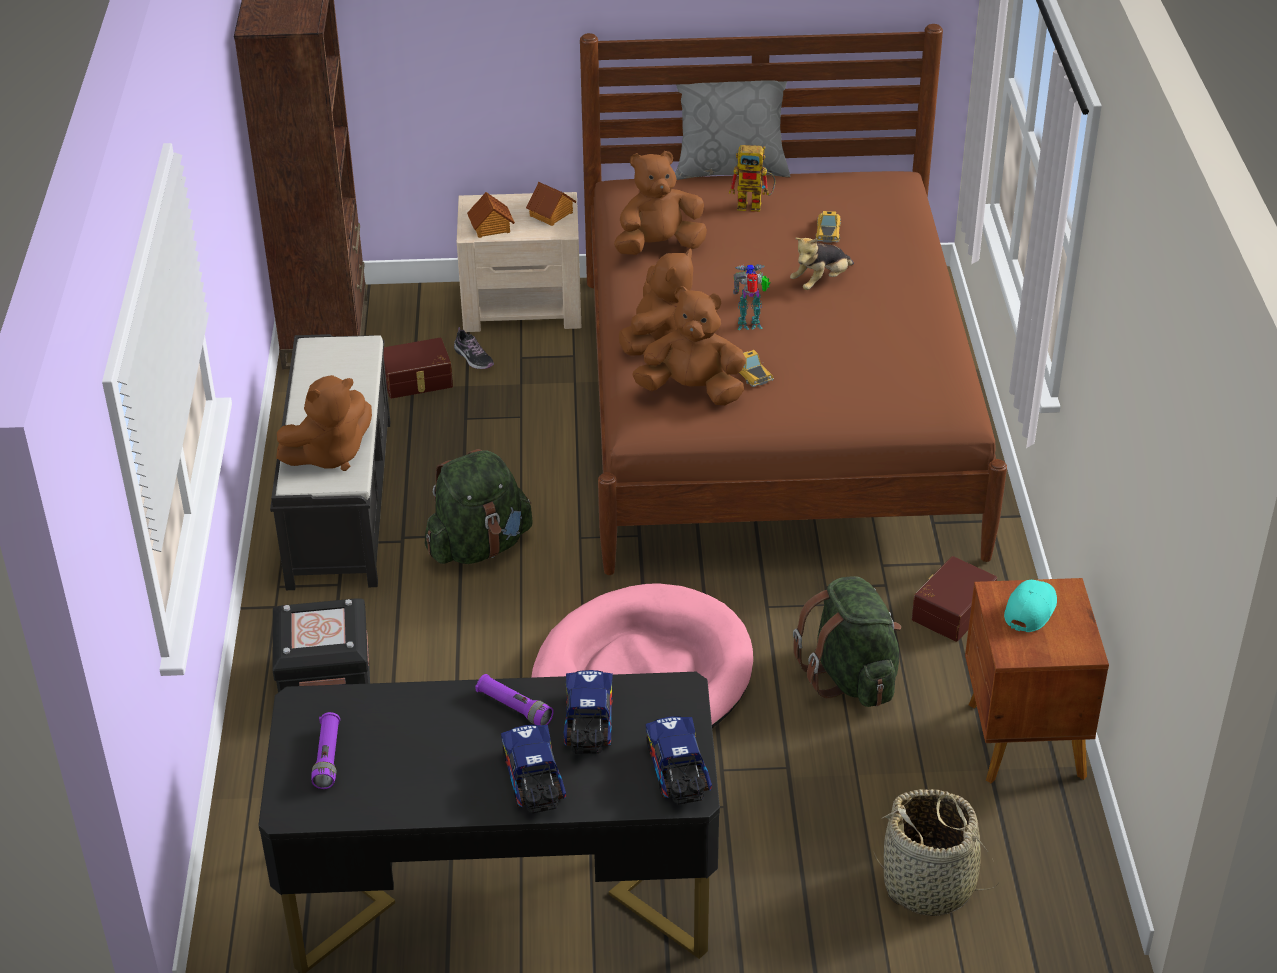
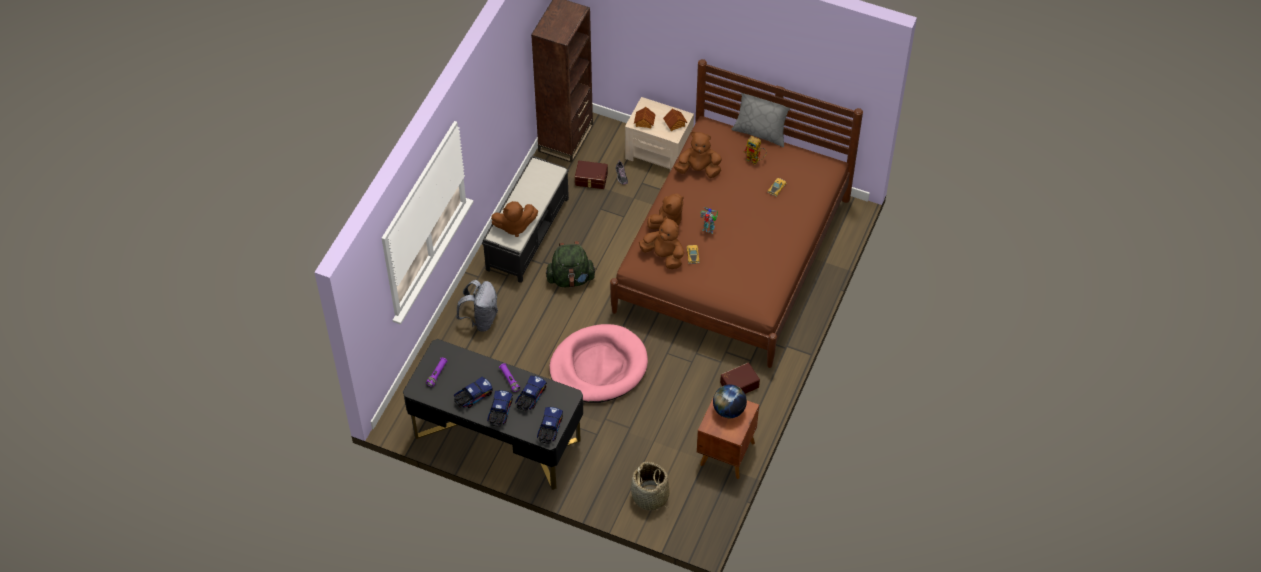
camera: 25 degrees right, 15 degrees up
(325, 680) = (481, 319): black storage box -> grey backpack
(446, 773) = (473, 396): none -> toy truck
(821, 281) = (754, 216): plush toy -> none
(851, 677) = (679, 399): green backpack -> none
(1030, 609) = (729, 410): turquoise cap -> globe

